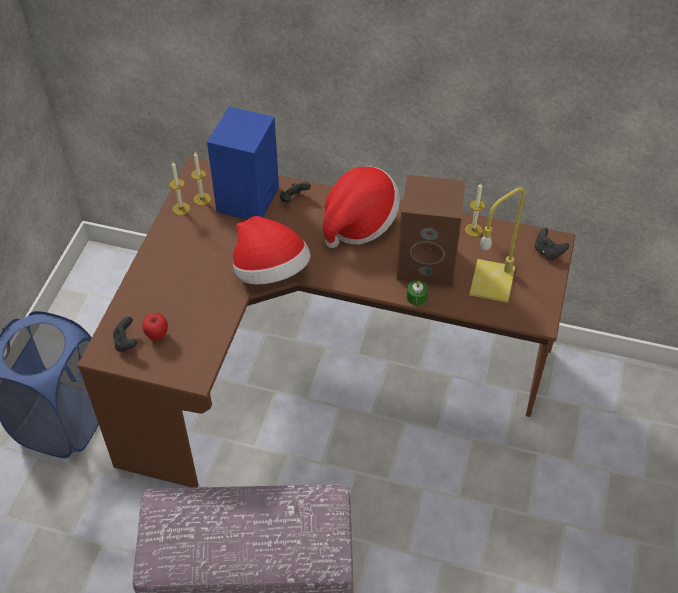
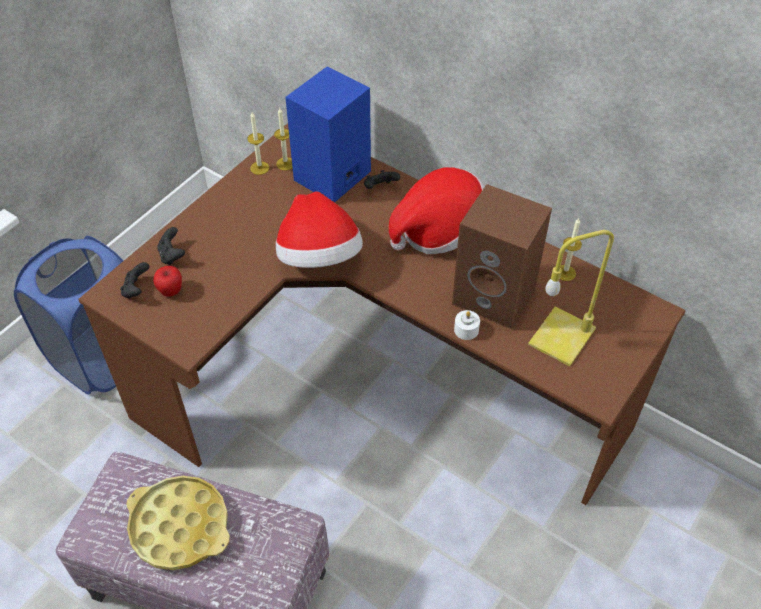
camera: 20 degrees right, 0 degrees up
(234, 530) = (180, 526): none -> yellow tray
(416, 297) = (466, 330): green candle -> white candle
(548, 252) = (643, 321): black game controller -> black game controller (172, 255)

